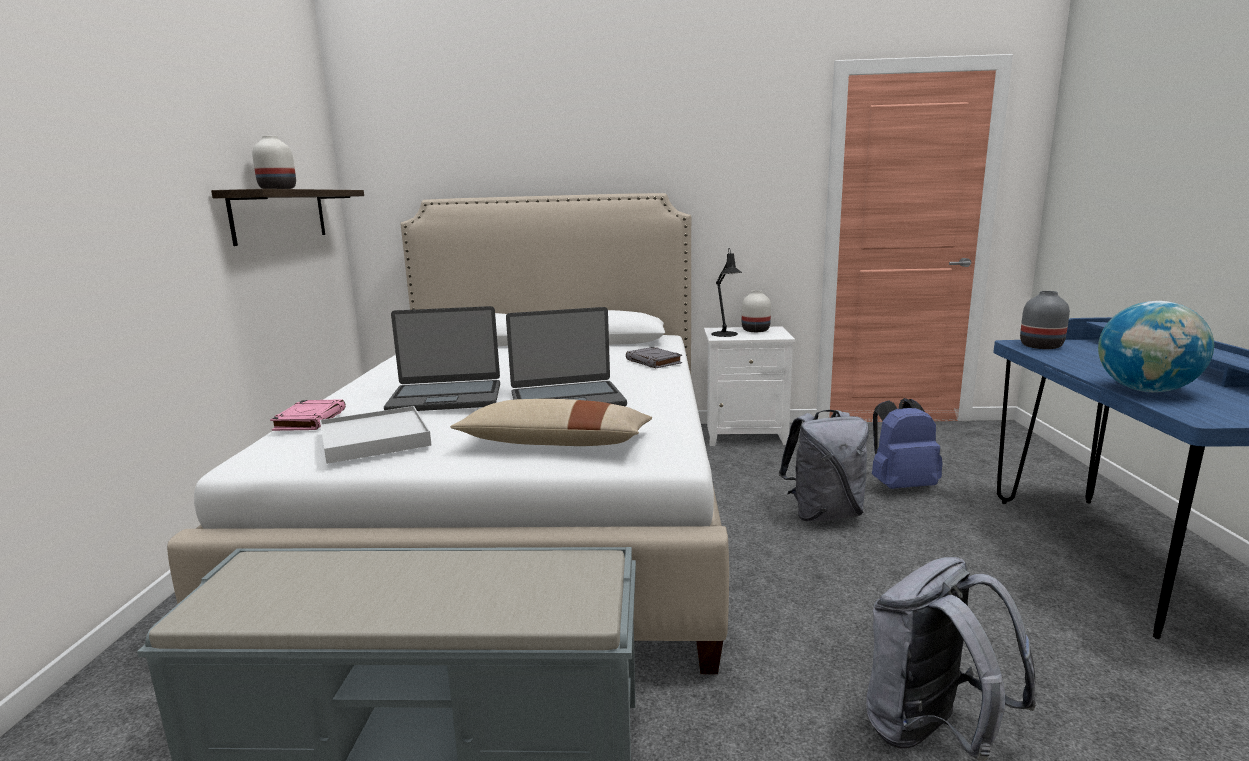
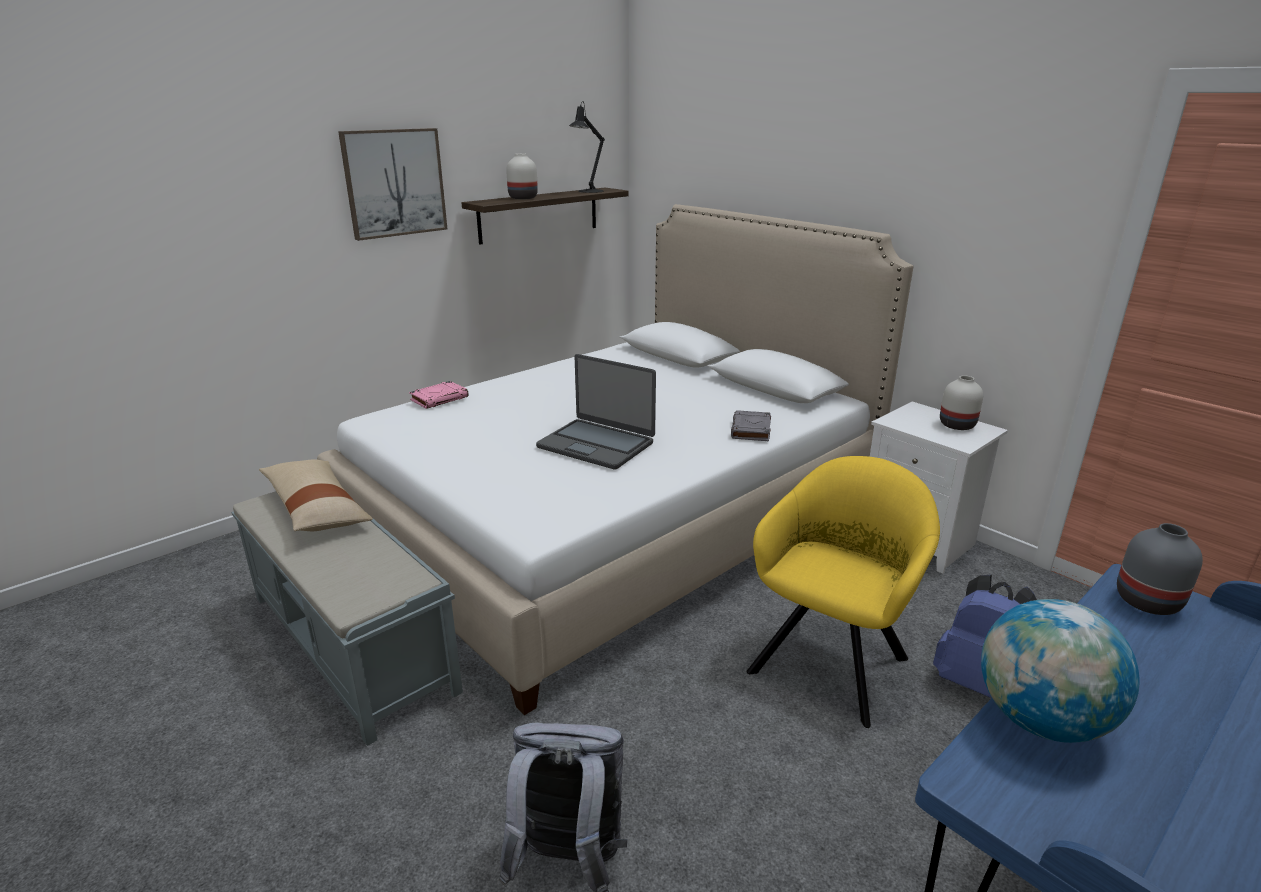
camera: 45 degrees right, 10 degrees up
(139, 153) = (394, 183): none -> picture
(375, 439) = (432, 430): white tray -> none
(446, 398) = (532, 409): laptop -> none
(556, 443) = (506, 482): beige pillow -> beige pillow (316, 509)
(725, 335) = (907, 420): black table lamp -> black table lamp (588, 191)
(824, 514) = (832, 659): grey backpack -> yellow armchair

